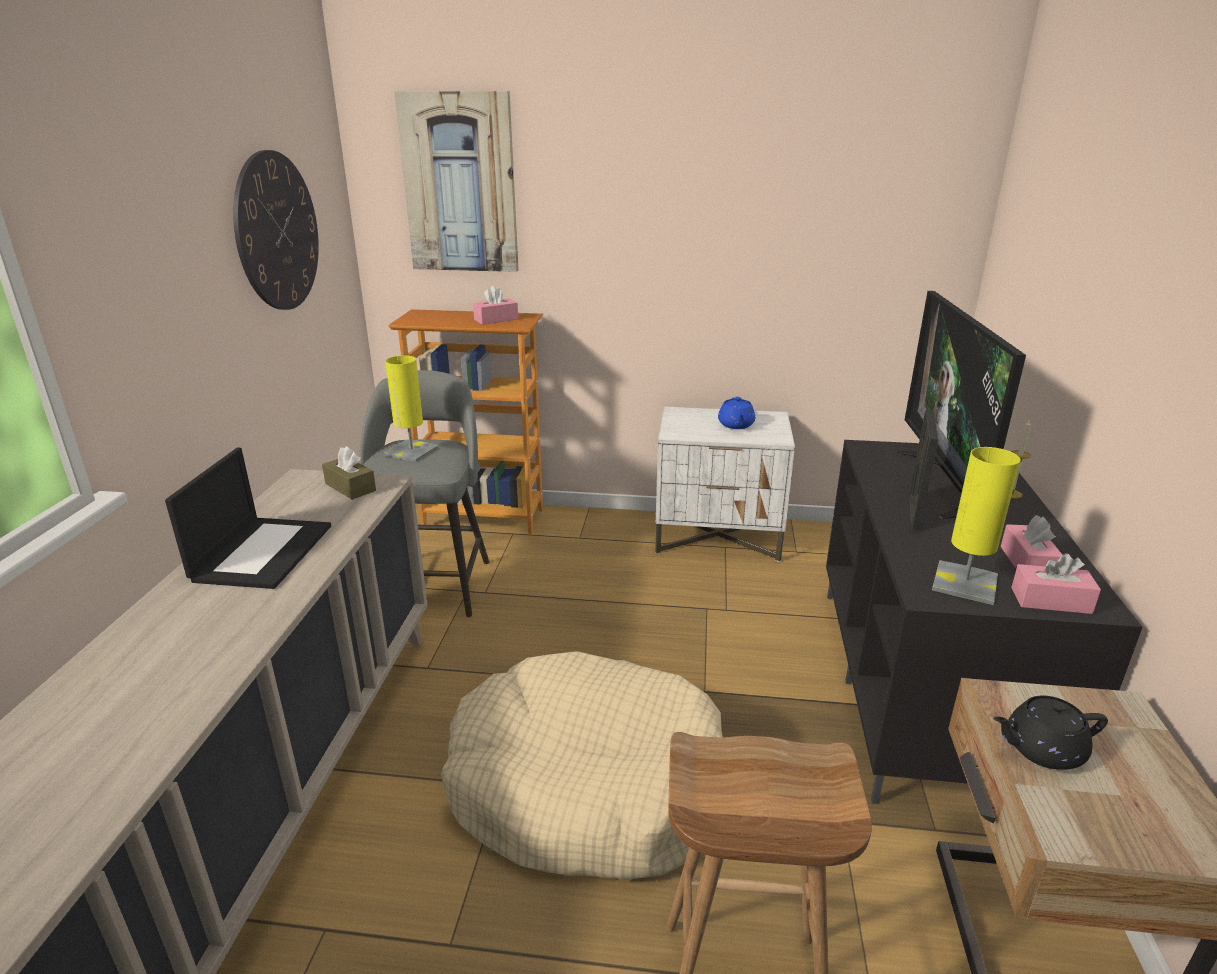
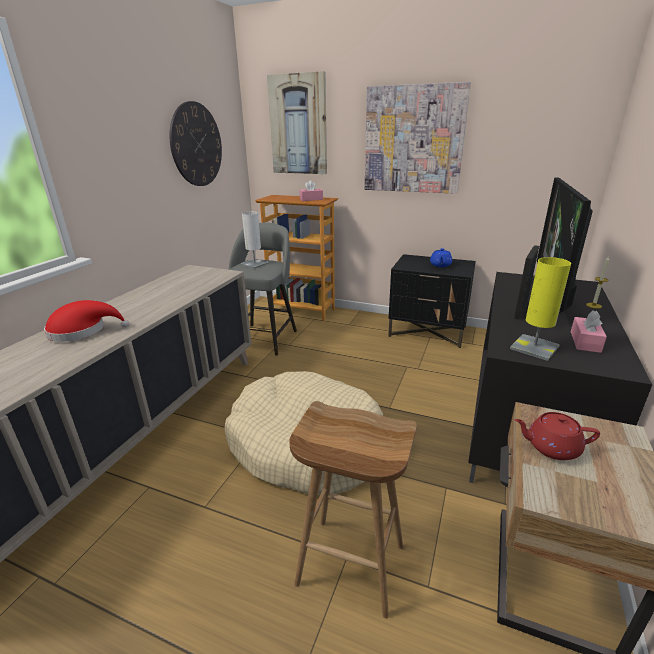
camera: 15 degrees right, 0 degrees up
(158, 651) = (82, 331): none -> red hat
(262, 552) = (153, 296): laptop -> none
(350, 487) = (210, 274): brown tissue box -> none
(411, 451) = (254, 264): yellow table lamp -> white table lamp
(675, 214) = (413, 140): none -> picture
(718, 536) = (428, 331): white nightstand -> black nightstand
(1041, 749) = (551, 447): black teapot -> red teapot
(1051, 600) = (590, 363): pink tissue box -> none

